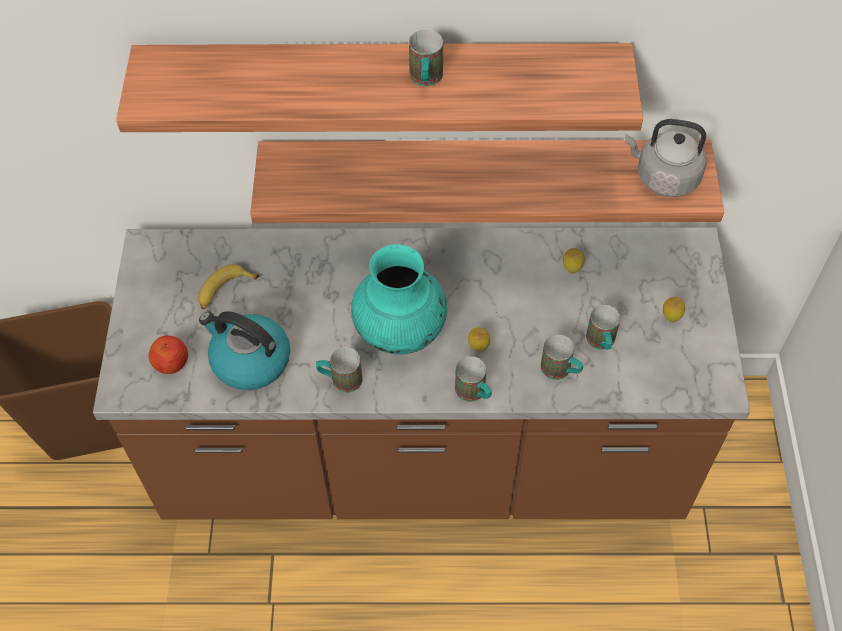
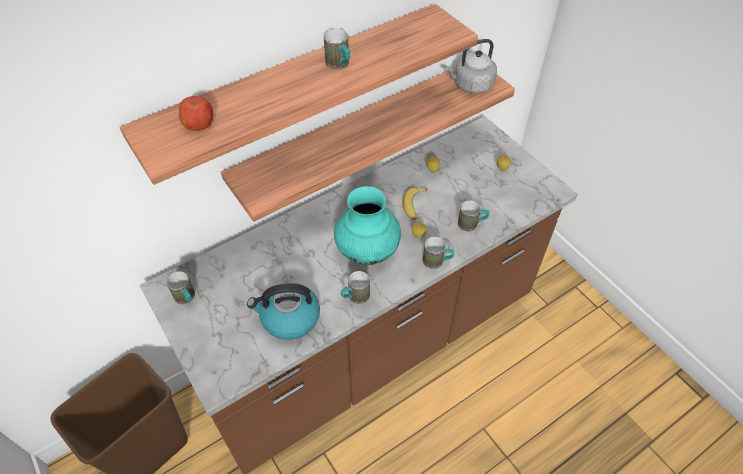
camera: 35 degrees left, 5 degrees down
(172, 363) = (238, 348): apple -> apple (199, 124)
(224, 291) = (239, 287): banana -> banana (414, 206)
(601, 343) = (479, 199): mug -> mug (186, 299)

